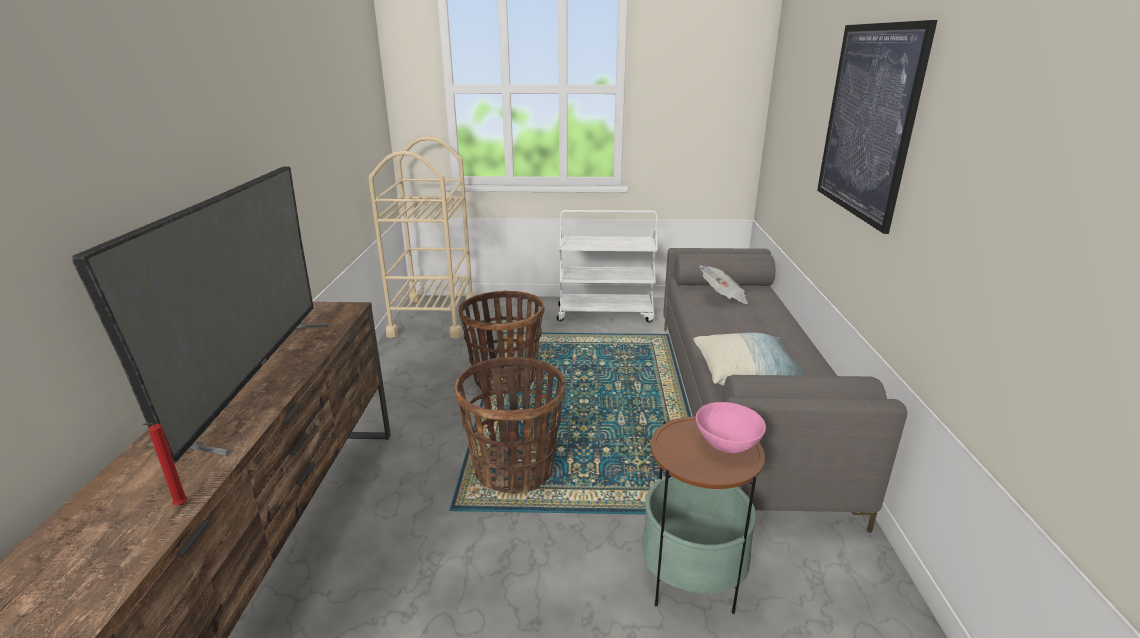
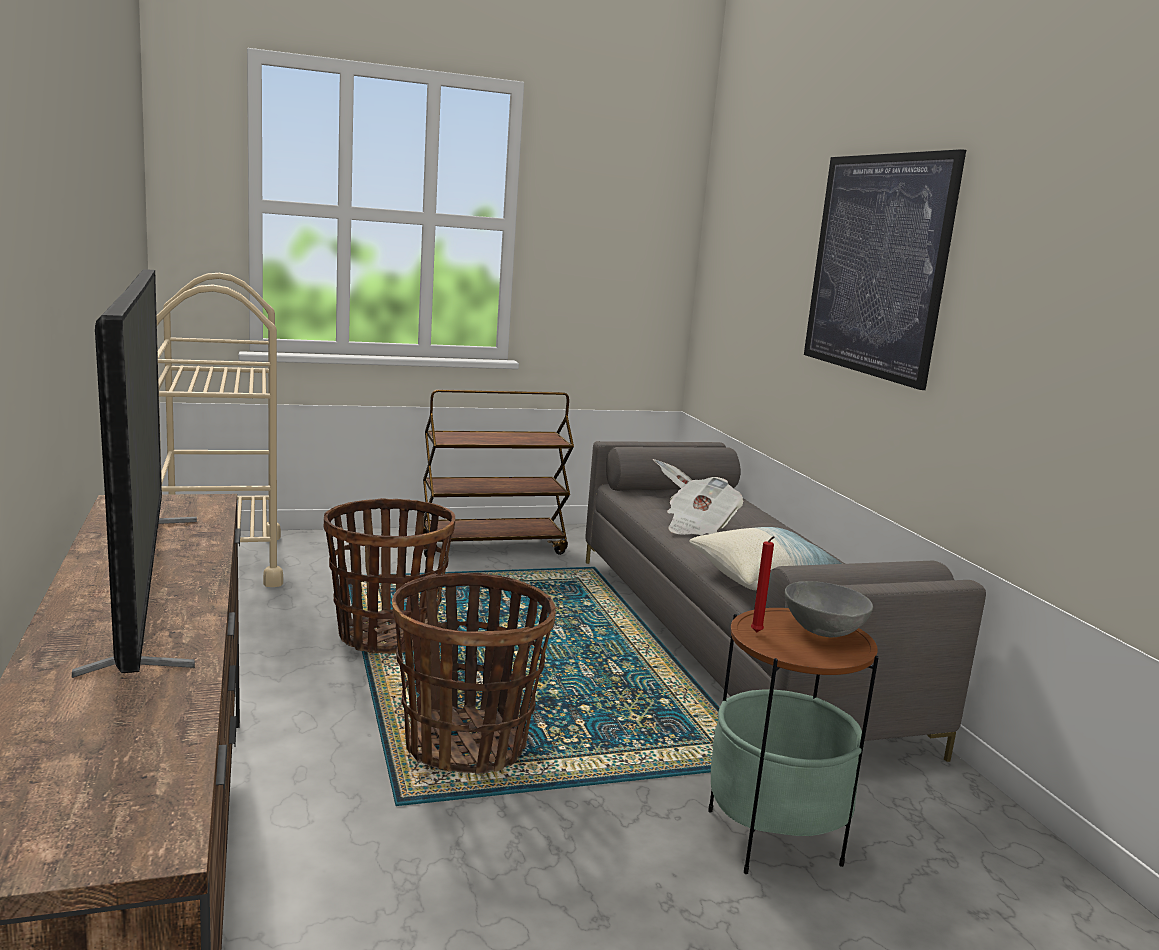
camera: 20 degrees left, 10 degrees down
(179, 506) = (181, 725): red candle -> red candle (757, 633)
(605, 313) = (492, 546): white cart -> brown cart
(720, 321) = (699, 527): none -> newspaper
(727, 444) = (823, 630): pink bowl -> grey bowl

